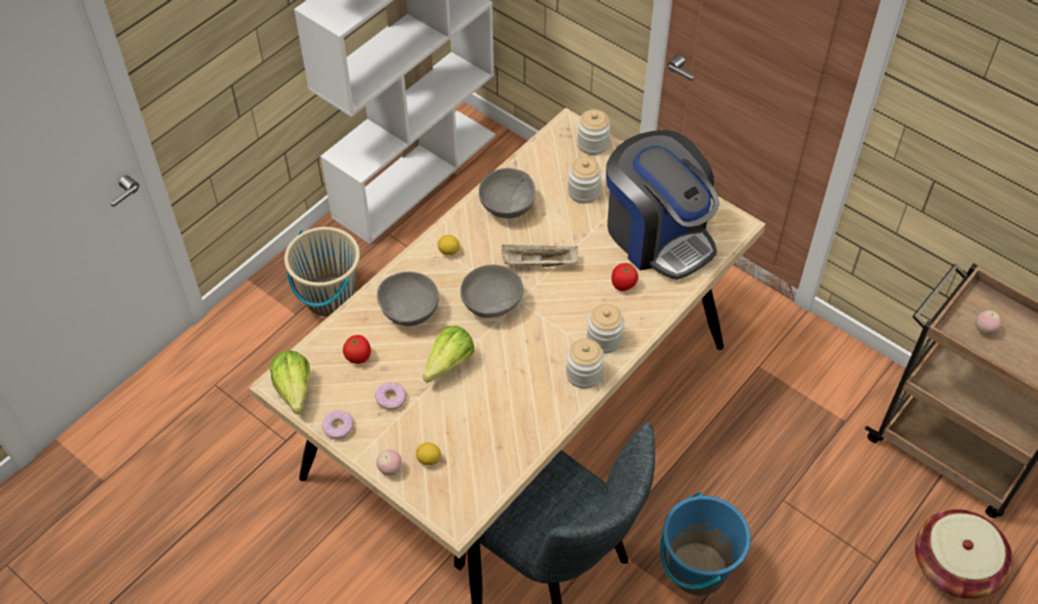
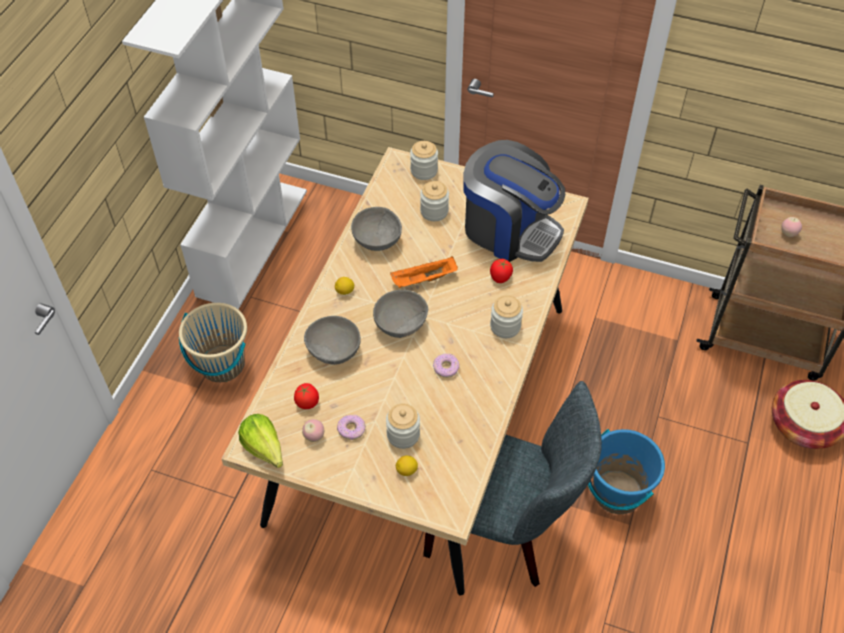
camera: 20 degrees left, 0 degrees up
(338, 427) = (317, 468): donut -> donut (446, 368)
(390, 469) = (377, 489): apple -> apple (314, 436)
(444, 367) = (385, 389): lettuce -> none
(538, 263) = (423, 280): beige tray -> orange tray
(584, 374) = (502, 359): jar -> jar (403, 435)

